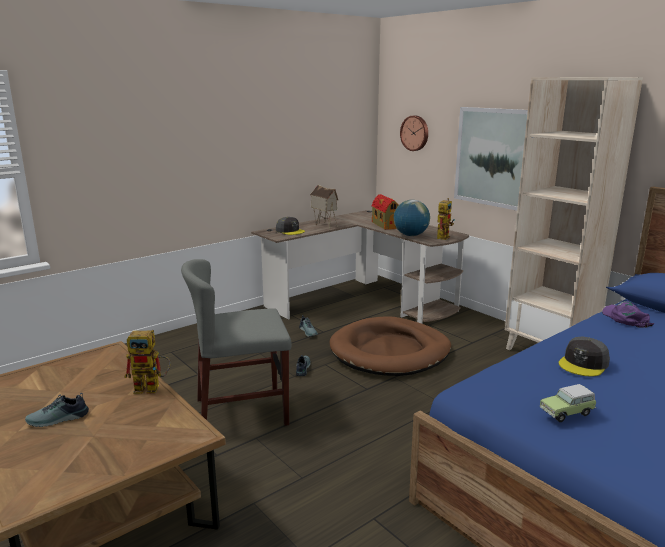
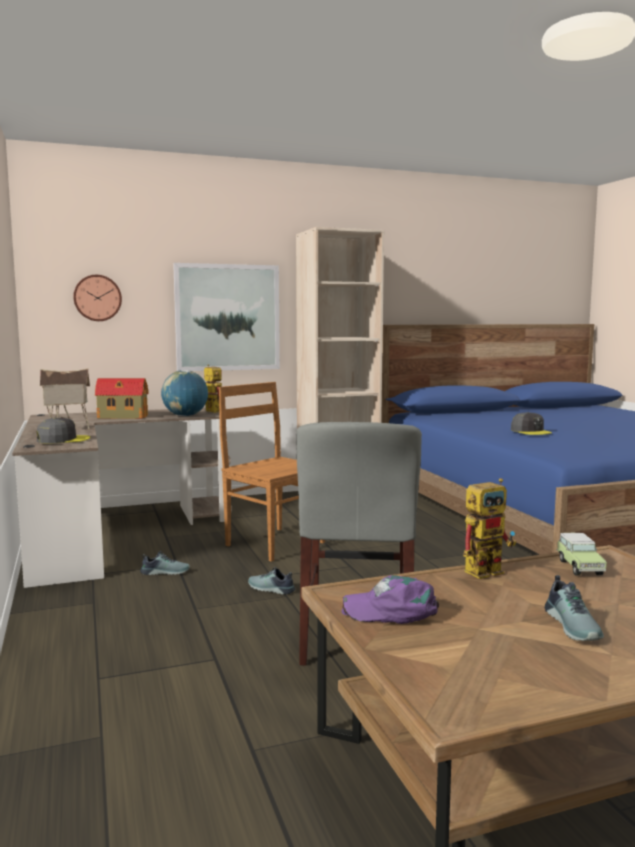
camera: 70 degrees left, 10 degrees down
(152, 387) = (487, 569): toy robot -> toy robot turned 45 degrees clockwise
(390, 351) = (273, 543): brown dog bed -> brown chair
(568, 412) = (609, 441): toy car -> toy car (579, 567)
(625, 318) = (448, 418): purple cap -> purple cap (392, 610)

